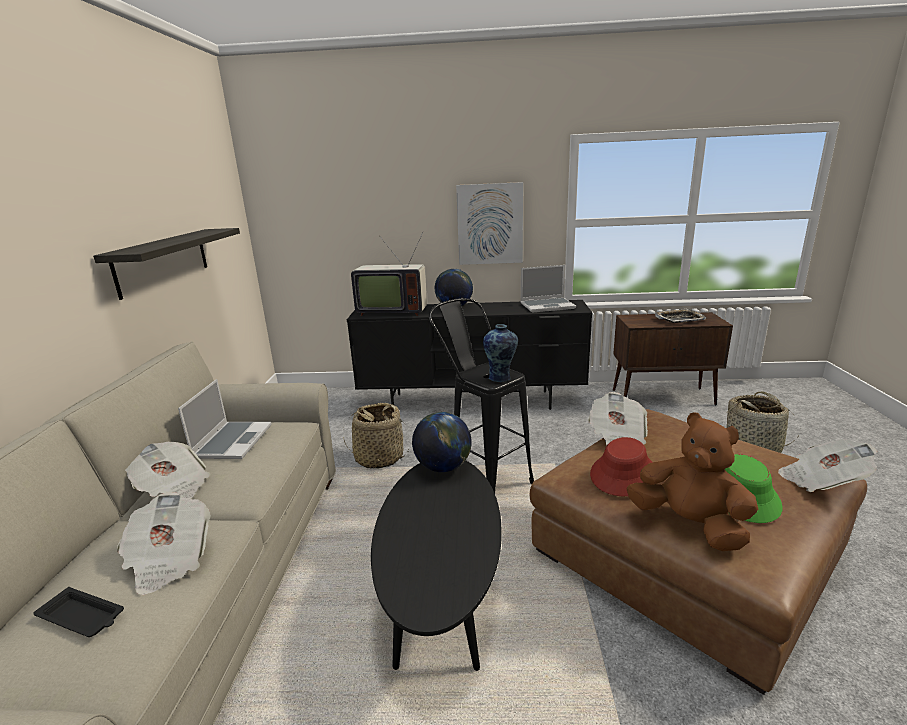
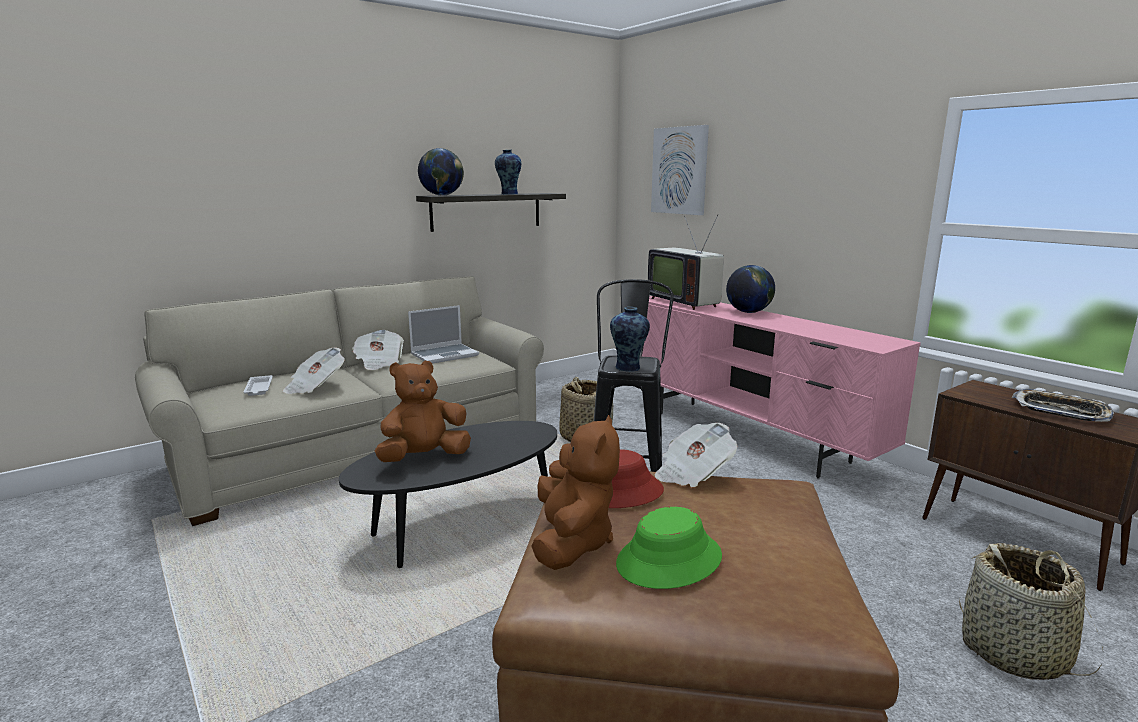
camera: 50 degrees right, 5 degrees down
(82, 617) = (259, 389): black tray -> white tray
(191, 236) = (508, 194): none -> vase
(430, 548) = (424, 457): none -> brown plush toy
(443, 467) = (533, 429): globe -> globe (442, 195)
(472, 401) = (748, 436): black tv stand -> pink tv stand
(490, 224) = (827, 218): picture -> picture (680, 170)
(547, 306) = (849, 335): laptop -> none
(821, 481) = (796, 614): newspaper -> none

